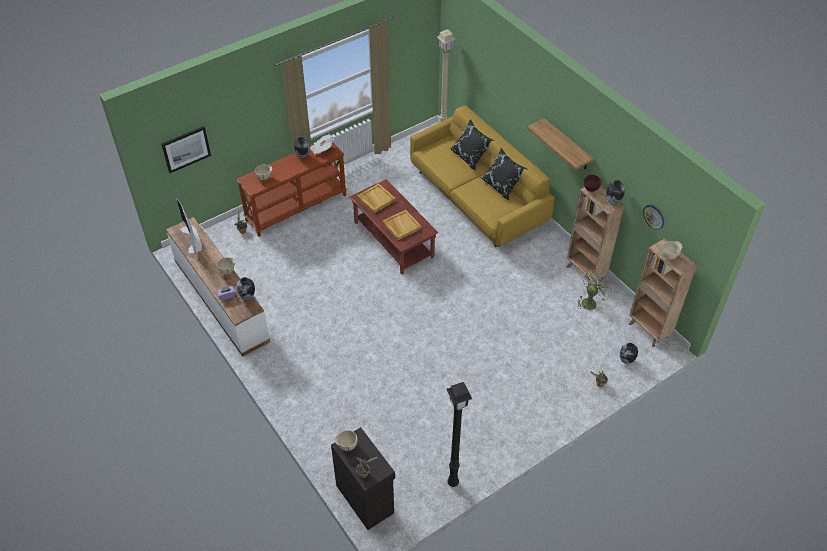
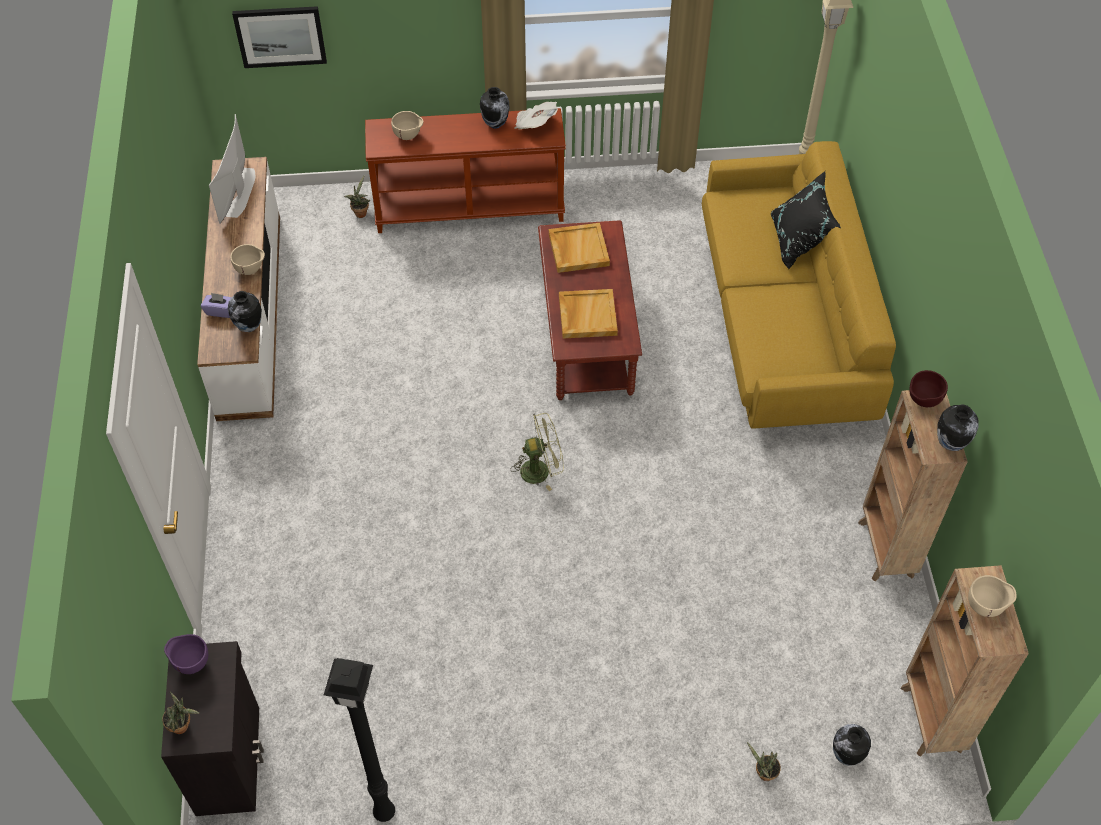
camera: 30 degrees right, 5 degrees up
(346, 446) = (191, 663): beige bowl -> purple bowl
(502, 186) = (819, 319): black pillow -> none
(567, 145) = (933, 293): shelf -> none
(590, 301) = (857, 609): green fan -> green fan (541, 469)
(654, 216) = (1004, 512): wall clock -> none

